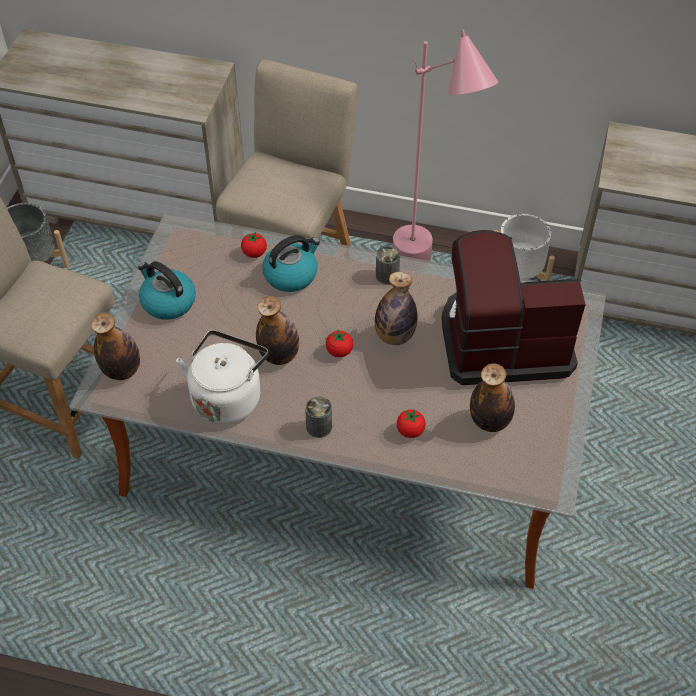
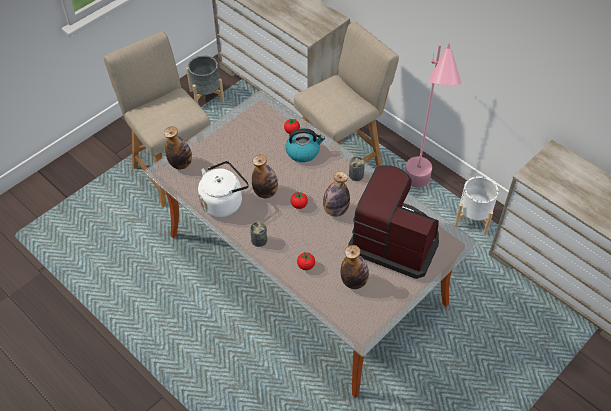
camera: 30 degrees right, 0 degrees up
(167, 302) = (228, 138): kettle -> none

